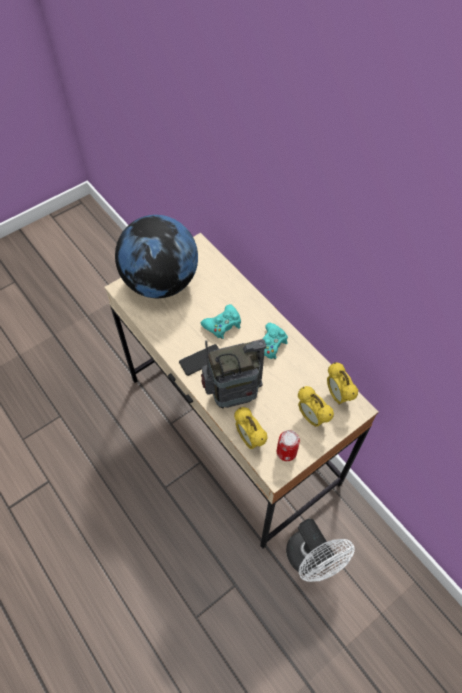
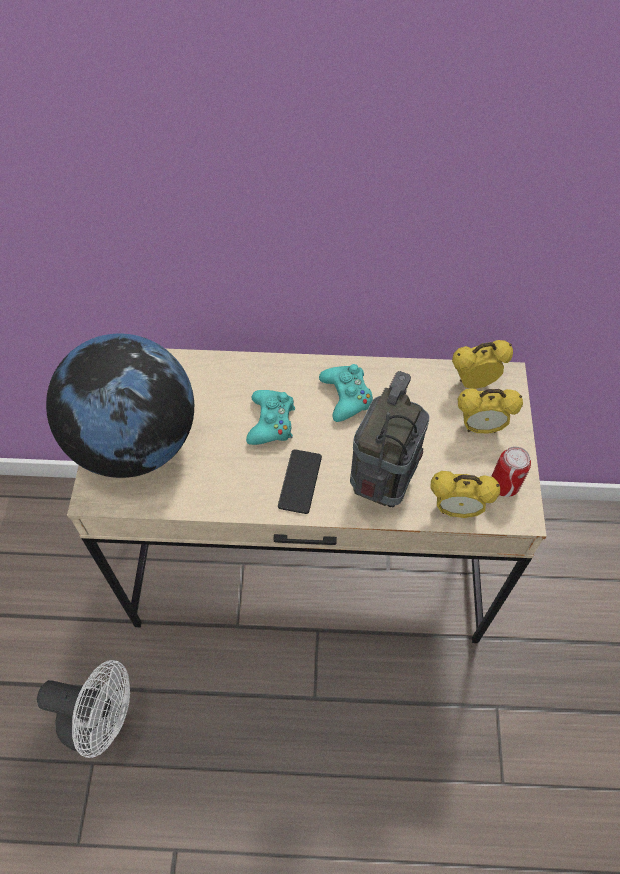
camera: 50 degrees left, 0 degrees up
(312, 559) = (527, 601): white fan -> white fan (102, 721)
(337, 395) = (474, 383): alarm clock -> alarm clock turned 150 degrees clockwise

